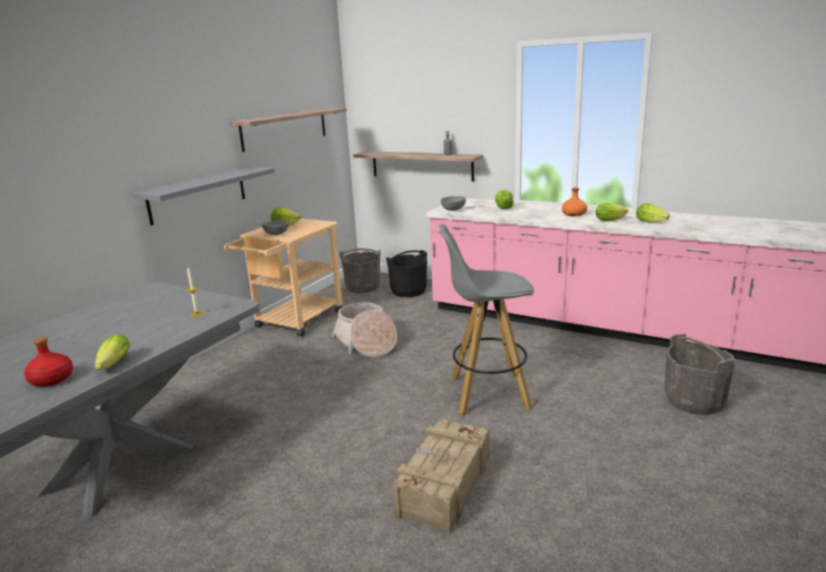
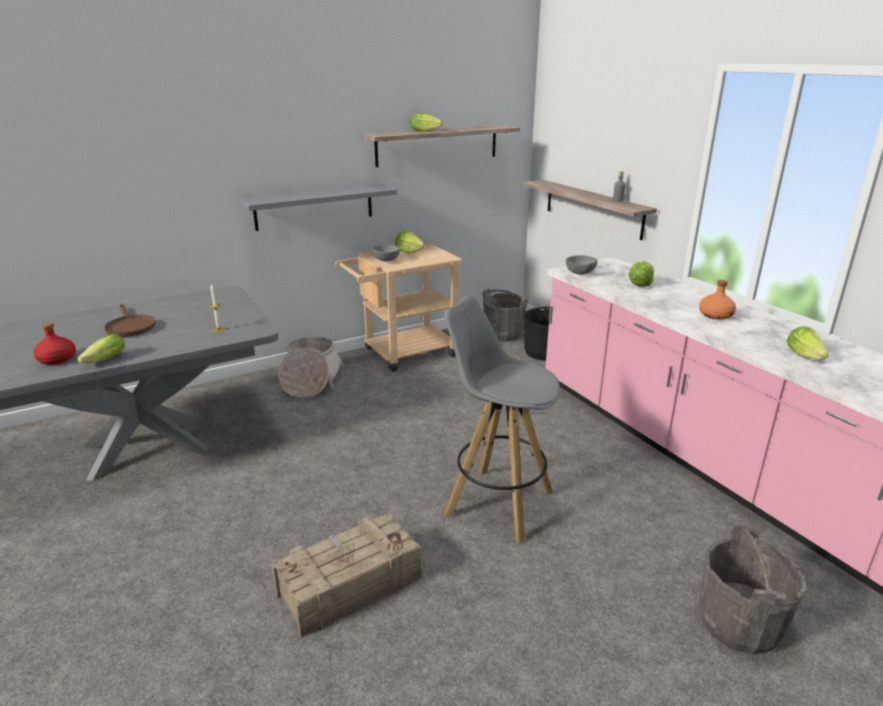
camera: 30 degrees right, 5 degrees up
(90, 335) = (130, 326): none -> brown frying pan
(366, 343) = (441, 399): basket -> basket (310, 380)
(611, 219) = (753, 337): lettuce -> lettuce (426, 131)

